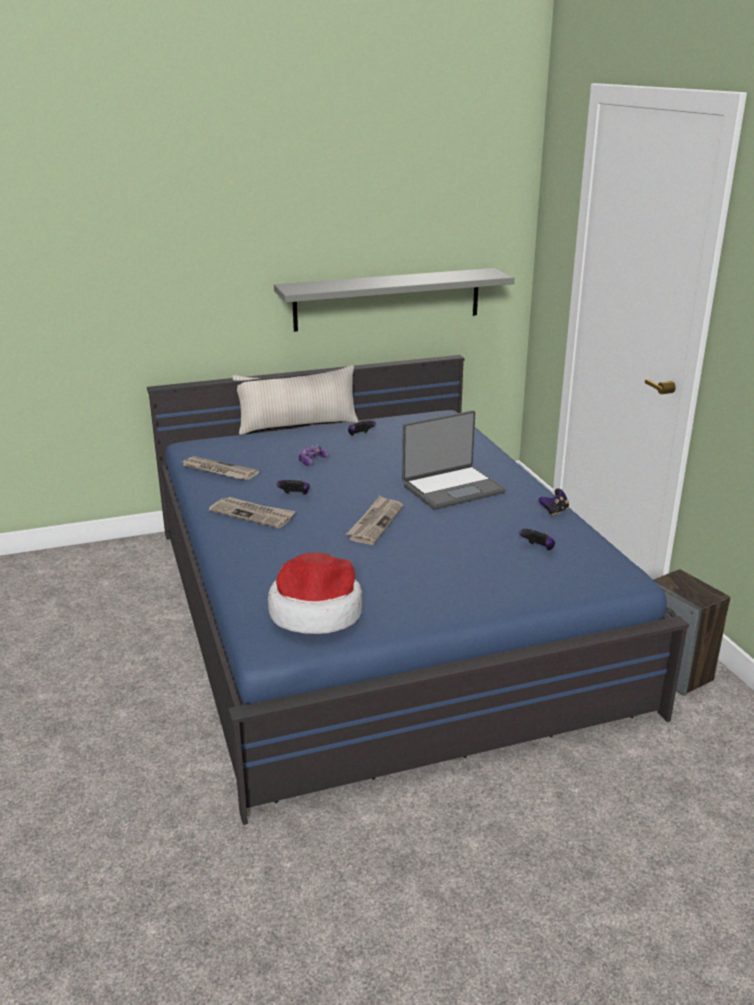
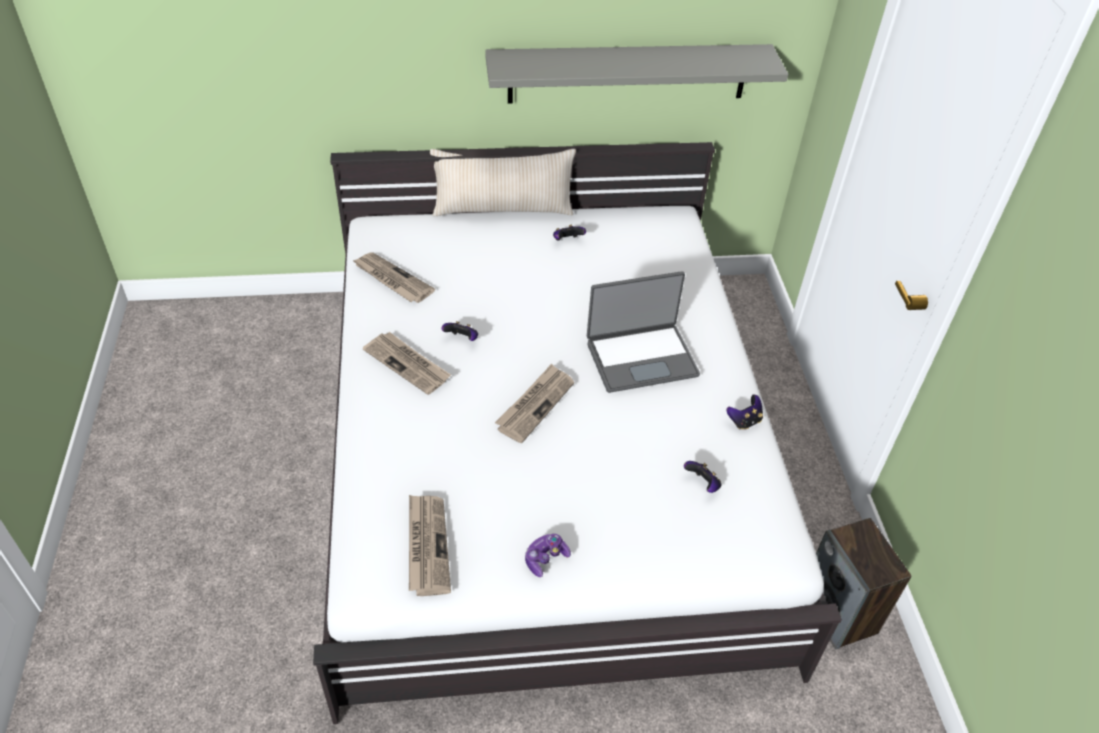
camera: 10 degrees right, 20 degrees up
(312, 460) = (499, 278): game controller -> game controller (545, 558)
(316, 612) = (427, 545): hat -> newspaper
(377, 611) = (544, 456): blue bed -> white bed

